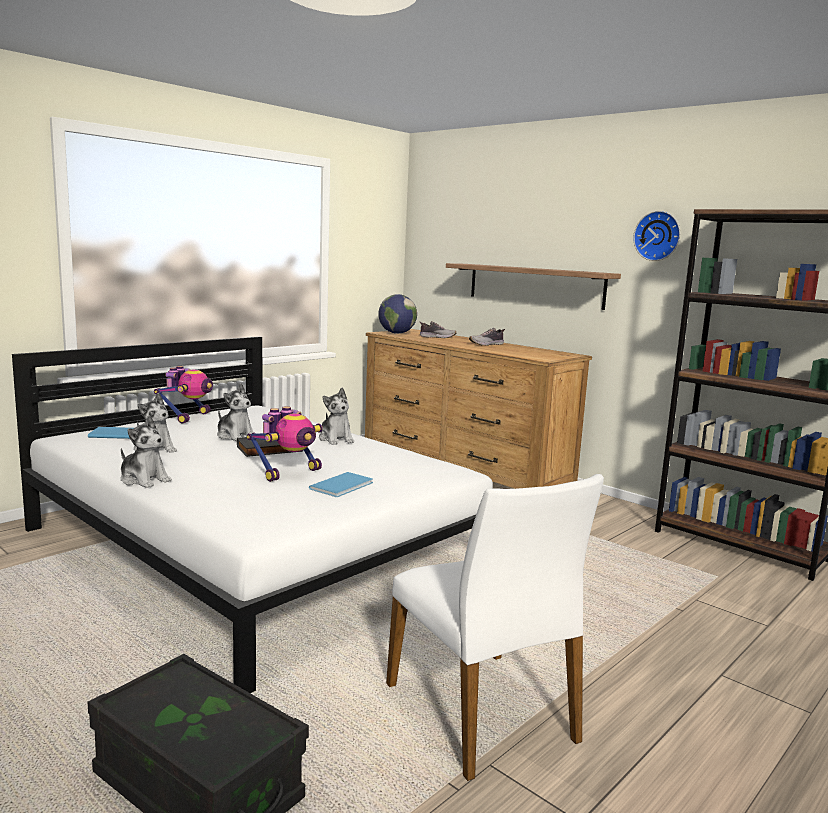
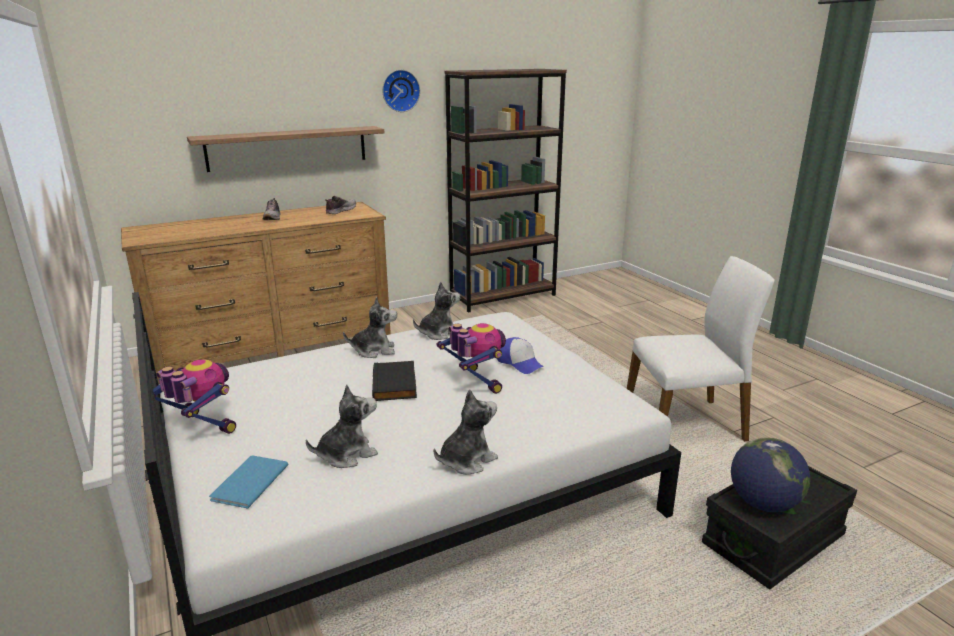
camera: 70 degrees left, 10 degrees up
(235, 436) = (327, 400): plush toy -> plush toy (438, 333)
(344, 486) = (520, 363): blue book -> cap
(396, 333) = (152, 236): globe -> globe (763, 504)
(437, 337) = (205, 226): shoe -> shoe (340, 211)

